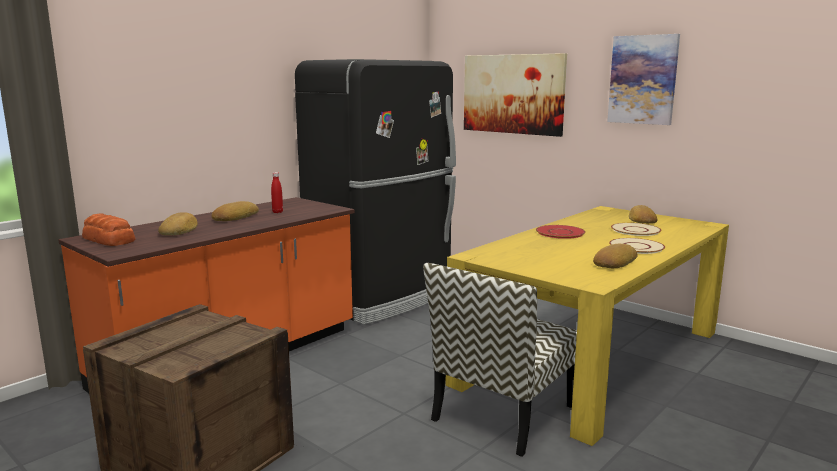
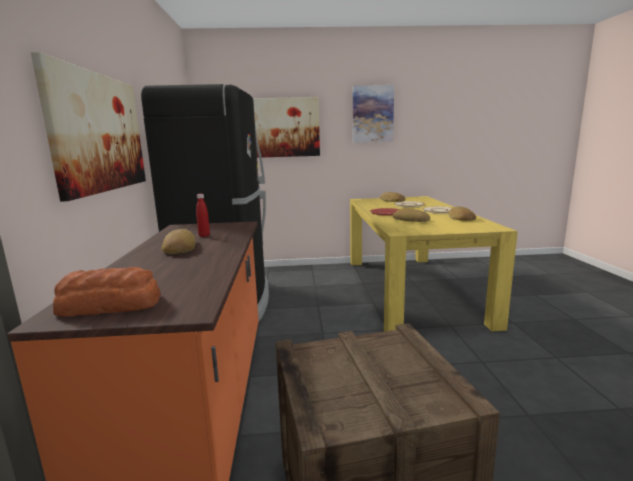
camera: 45 degrees left, 0 degrees up
(180, 230) = (167, 271): bread -> bread (411, 220)
(220, 112) = (99, 133): none -> picture
(503, 414) = (445, 336): chair -> none

